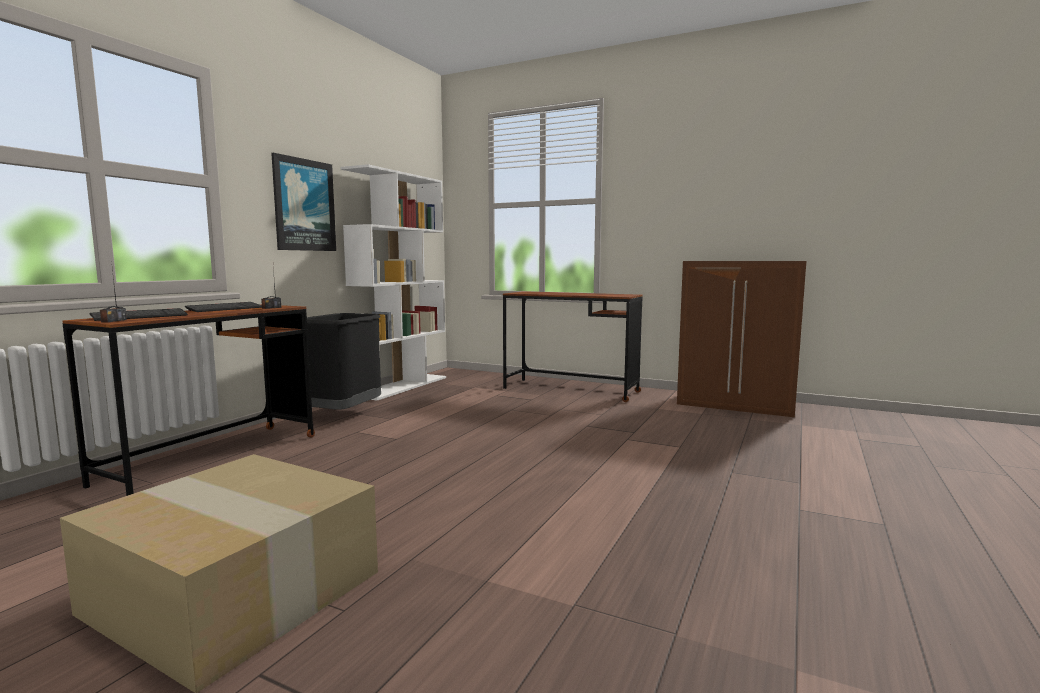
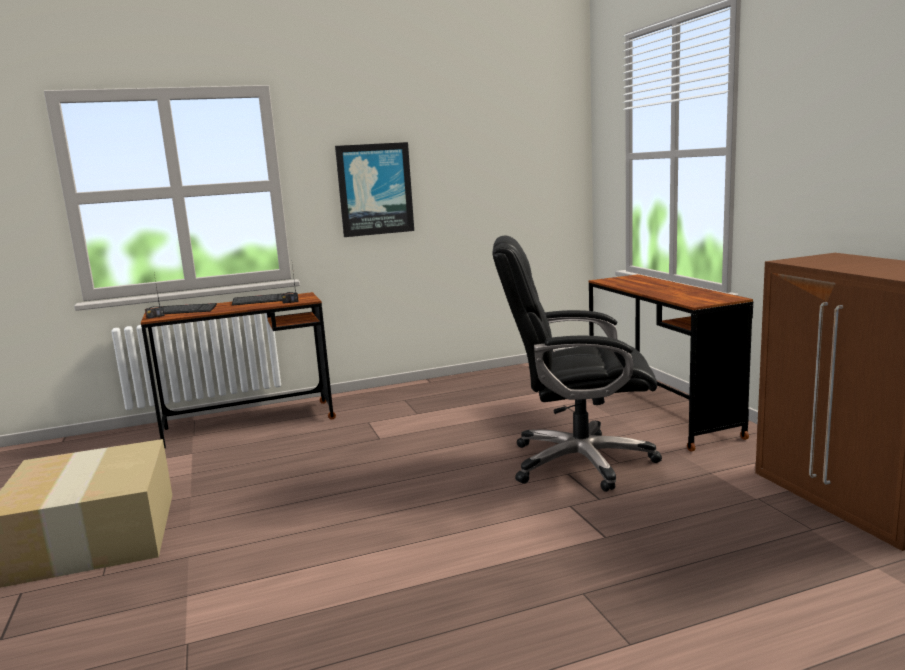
camera: 45 degrees right, 5 degrees up
(344, 414) = (394, 399): black trash can -> none
(401, 386) = (499, 373): white bookcase -> none
(579, 419) = (578, 462): none -> black office chair

